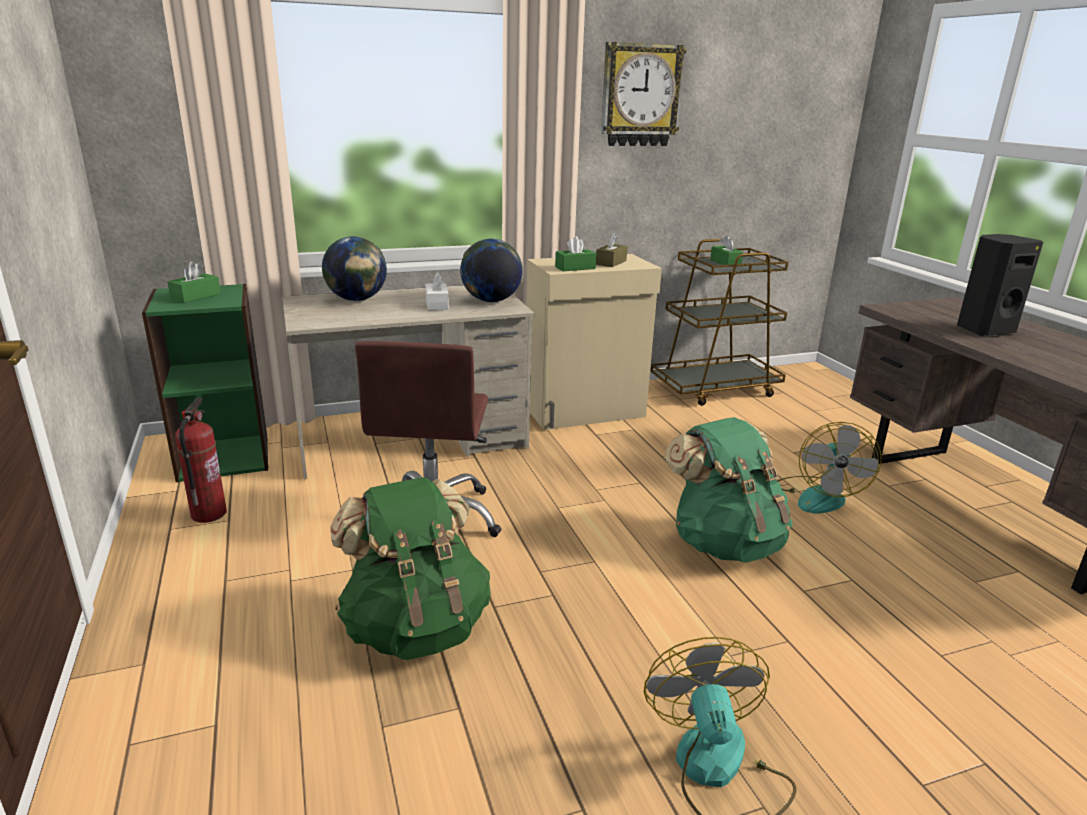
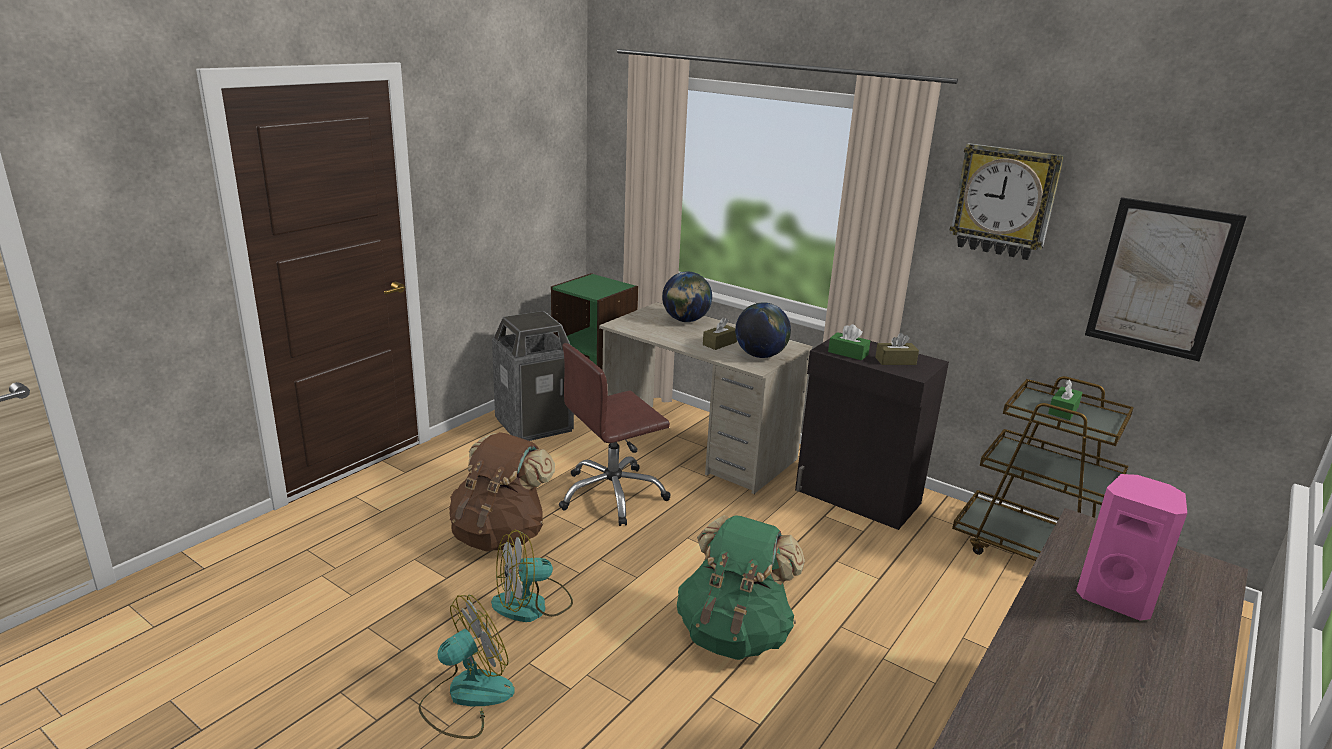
camera: 55 degrees right, 0 degrees up
(196, 296) = (594, 285): green tissue box -> none
(208, 514) = (534, 425): fire extinguisher -> trash can
(416, 627) = (500, 535): green backpack -> brown backpack
(437, 304) = (719, 343): white tissue box -> brown tissue box
(586, 412) = (857, 497): beige cabinet -> black cabinet
(751, 141) = (1160, 279): none -> picture
(818, 495) = (892, 674): fan -> fan (532, 604)
(983, 330) = (1115, 597): black speaker -> pink speaker

